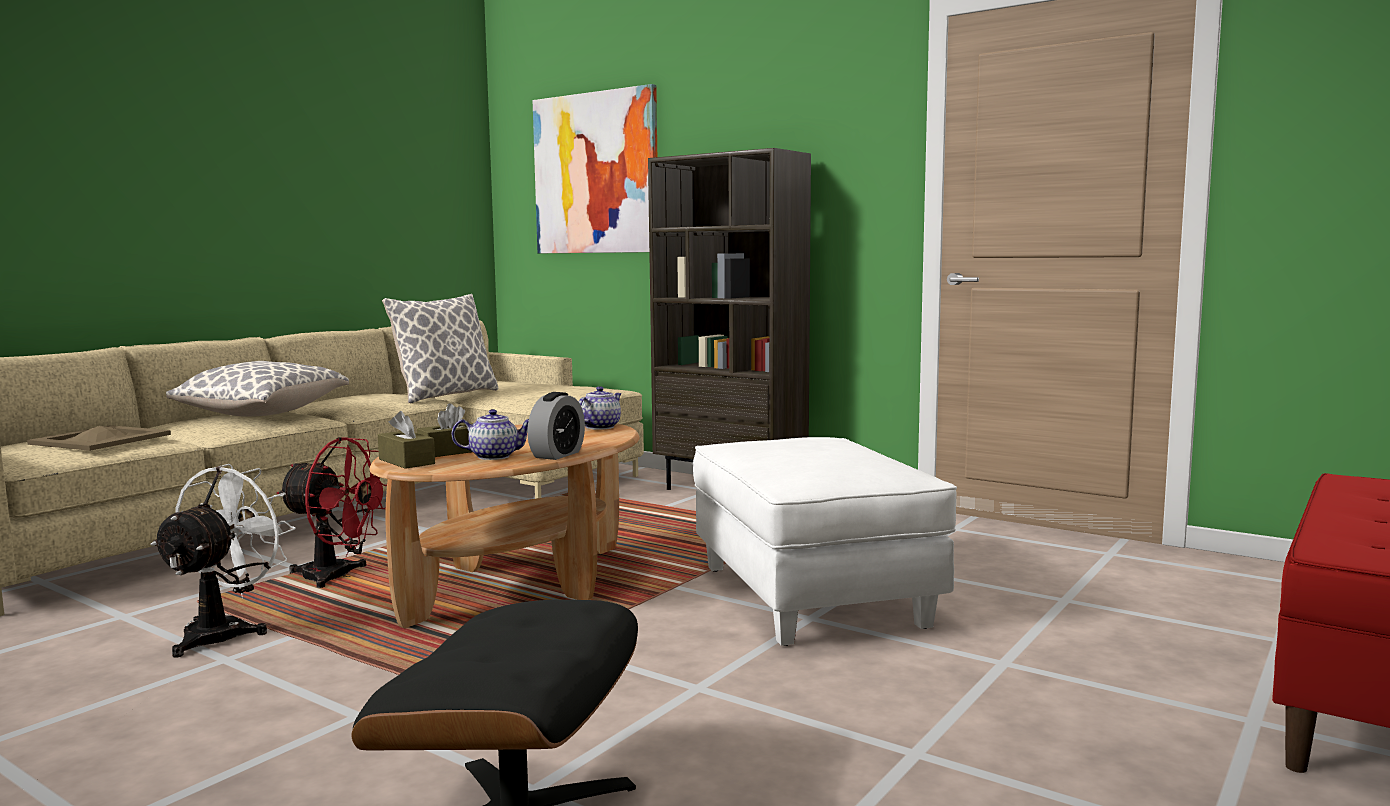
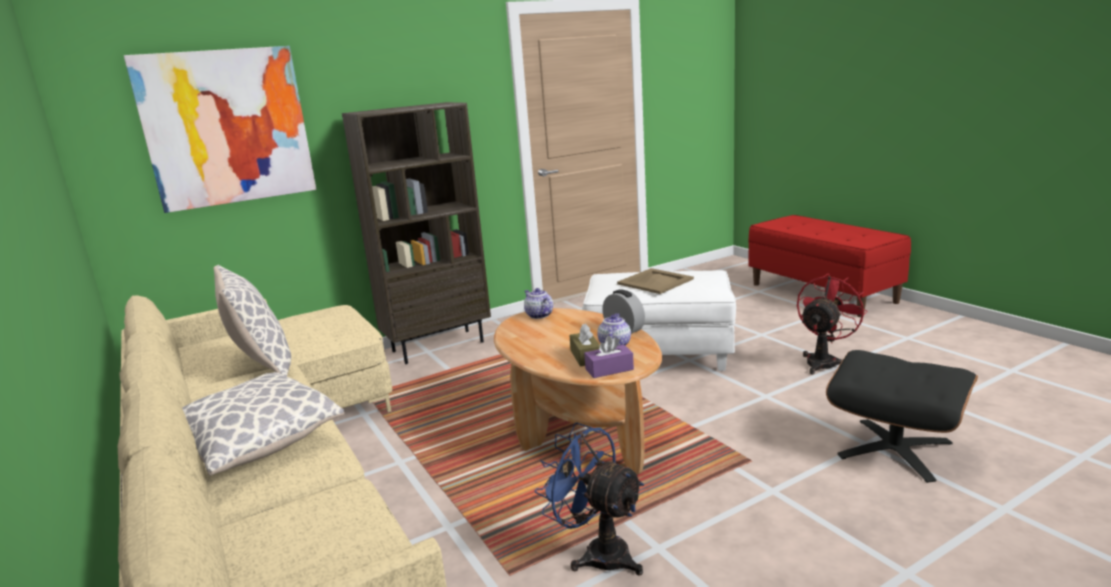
camera: 65 degrees left, 10 degrees up
(101, 439) = (309, 528): beige tray -> beige tray (654, 281)
(225, 632) = (598, 553): white fan -> blue fan
(338, 577) = (499, 503): red fan -> red fan (824, 361)
(406, 461) = (609, 369): brown tissue box -> purple tissue box

